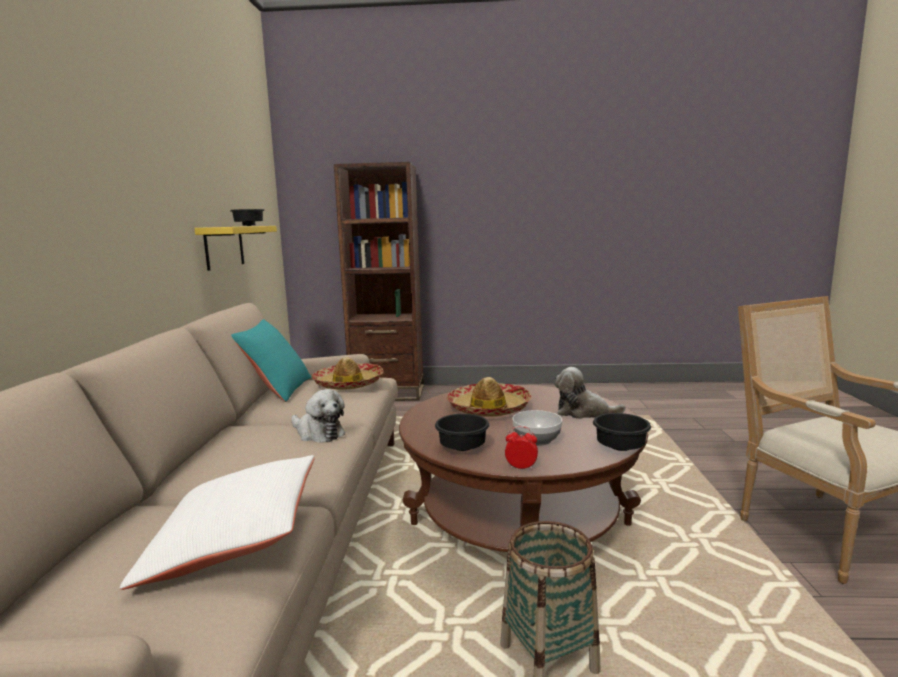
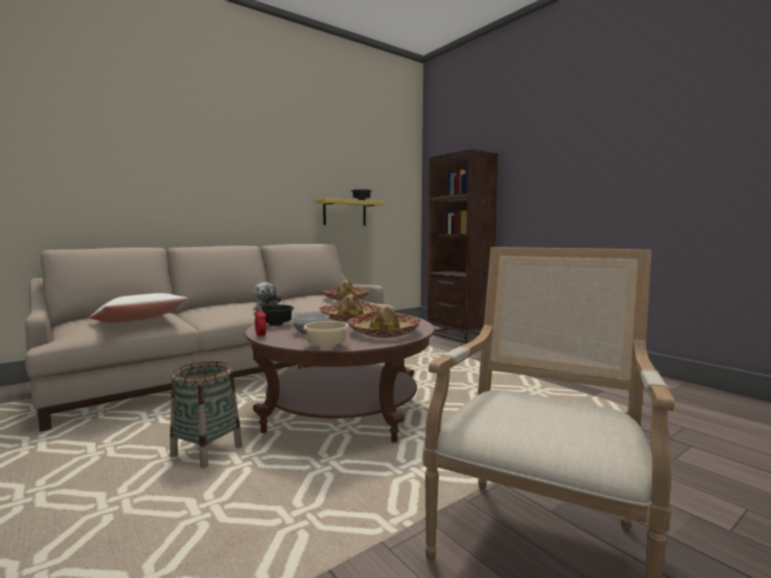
camera: 50 degrees right, 5 degrees down
(277, 389) = (316, 295): turquoise pillow -> none
(583, 412) = (384, 333): plush toy -> hat
(618, 447) = (325, 346): black bowl -> beige bowl

